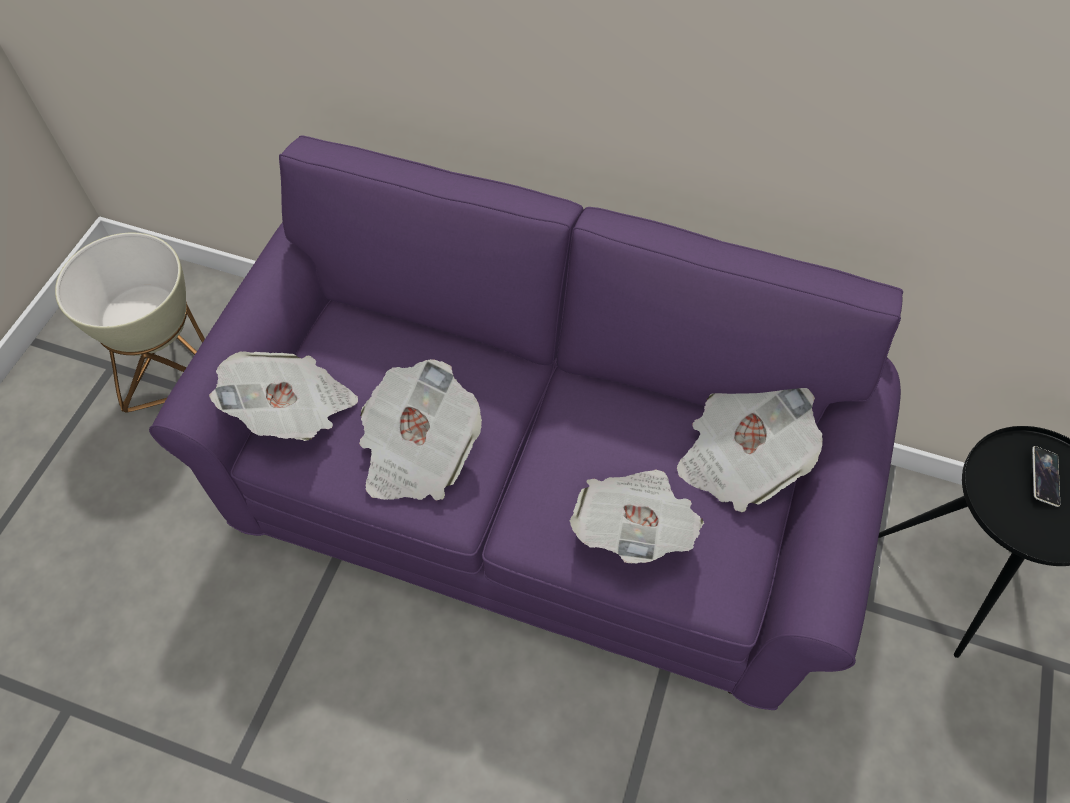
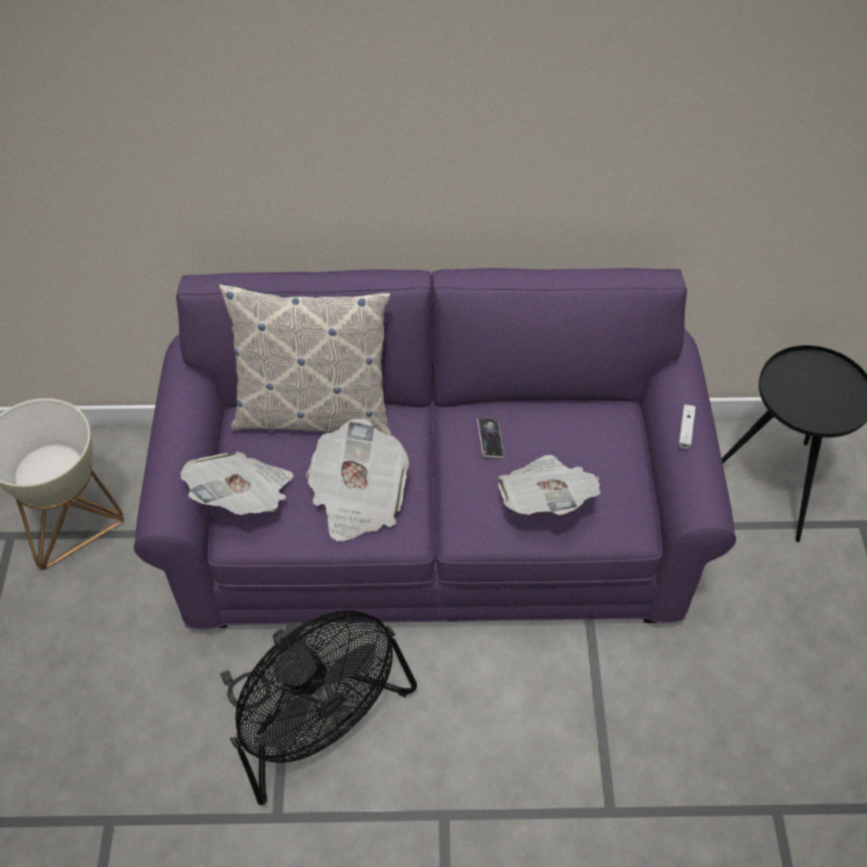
camera: 20 degrees left, 5 degrees down
(311, 674) = (309, 722): none -> black fan
(414, 335) = (314, 413): none -> pillow
(739, 458) = (601, 429): newspaper -> none
(840, 497) = (685, 430): none -> white game controller
(1044, 478) = (814, 379): phone -> phone (490, 439)

